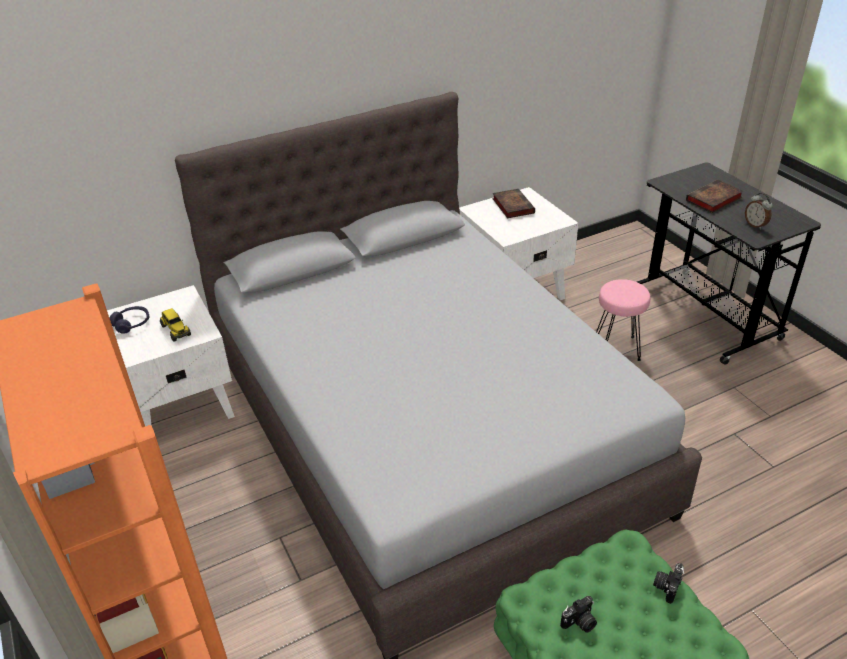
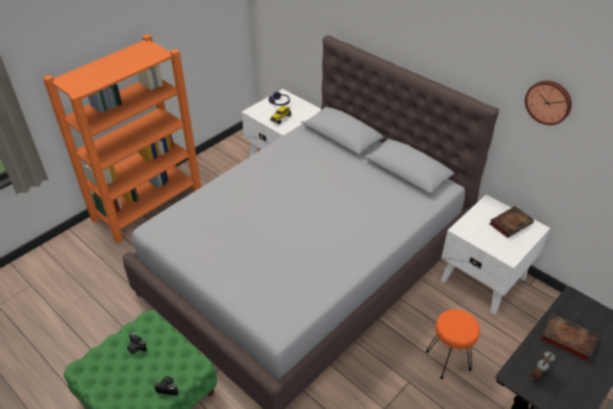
camera: 70 degrees right, 5 degrees up
(490, 51) = (549, 101): none -> wall clock
(616, 348) = (448, 359): pink stool -> orange stool

